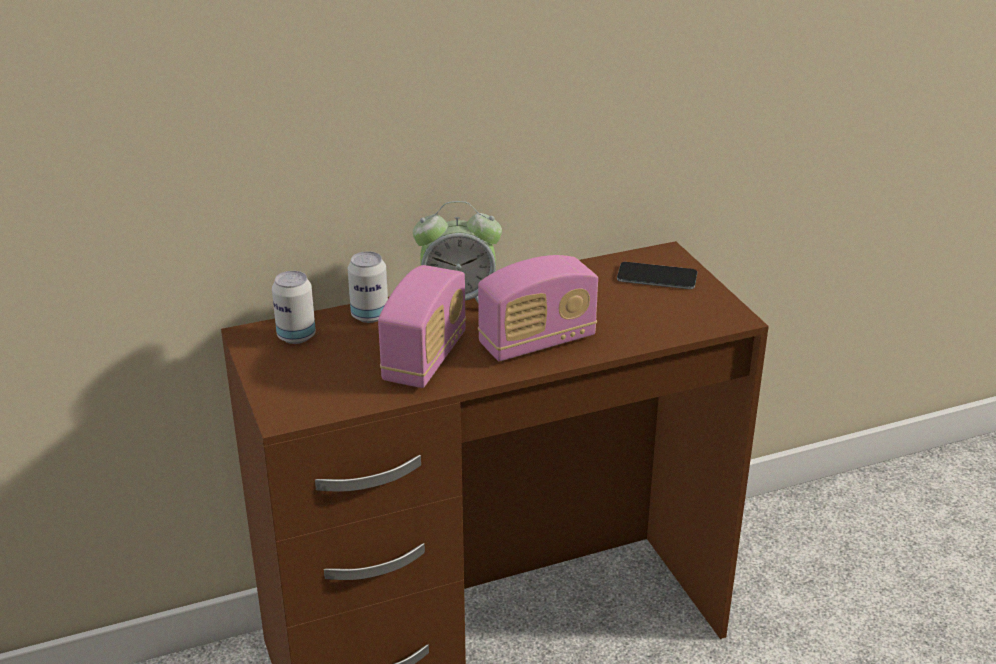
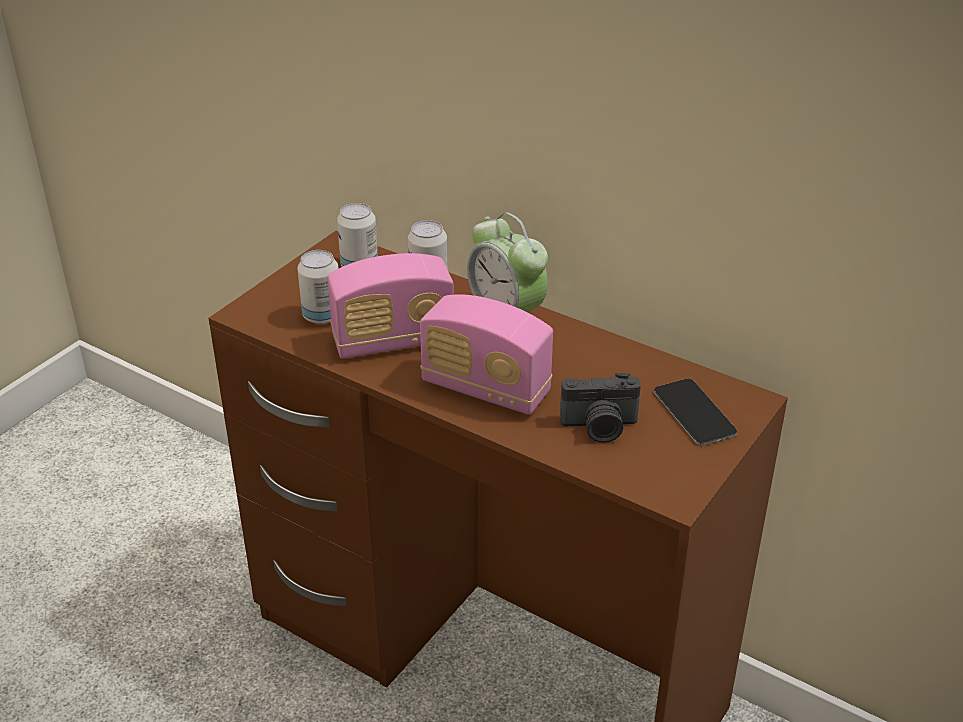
camera: 55 degrees right, 5 degrees up
(344, 379) = (322, 316): none -> can
(634, 315) = (600, 427): none -> camera

